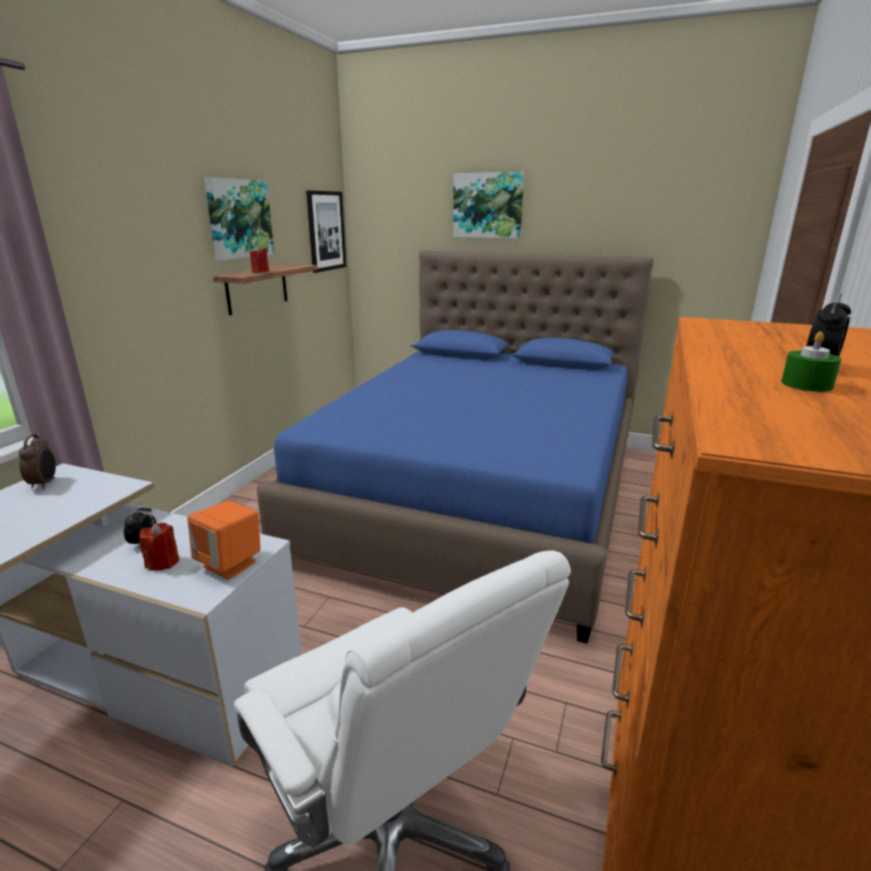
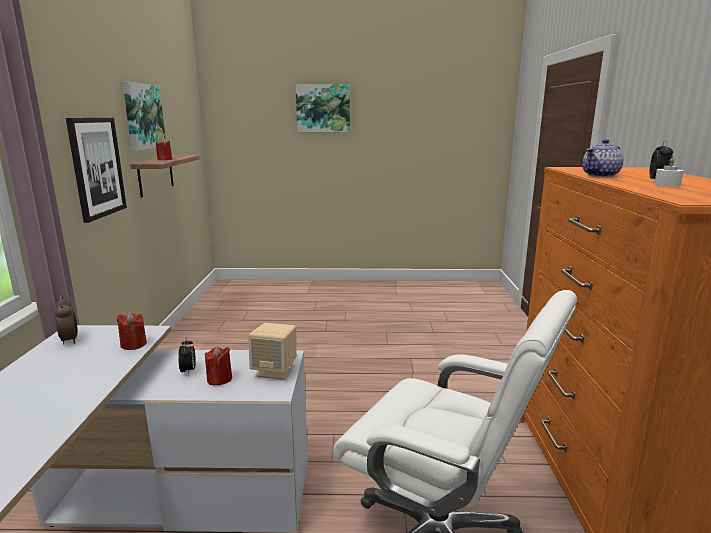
camera: 20 degrees left, 5 degrees down
(92, 501) = (133, 344): none -> red candle
(230, 564) = (275, 371): orange speaker -> beige speaker
(326, 231) = (191, 128): picture -> picture (97, 167)
(480, 496) = (357, 325): blue bed -> none
(728, 346) = (601, 175): none -> teapot
(806, 384) = (667, 185): green candle -> white candle

